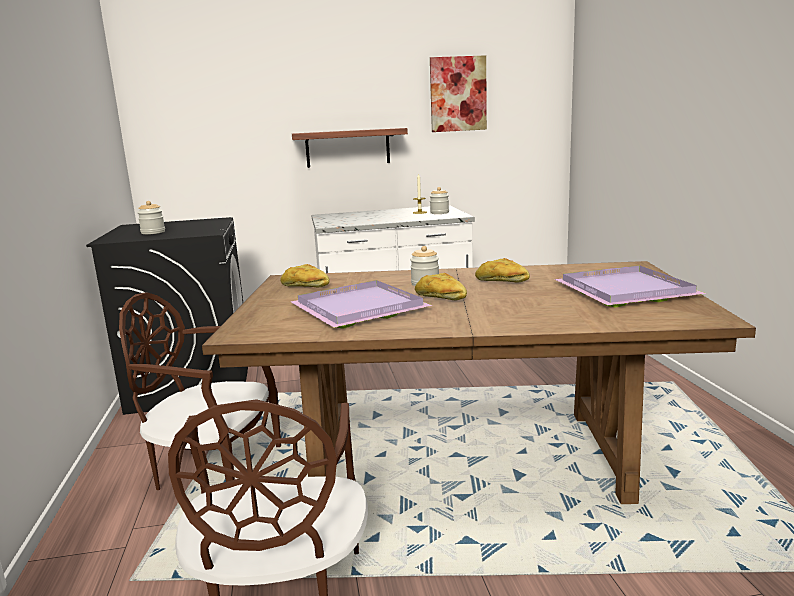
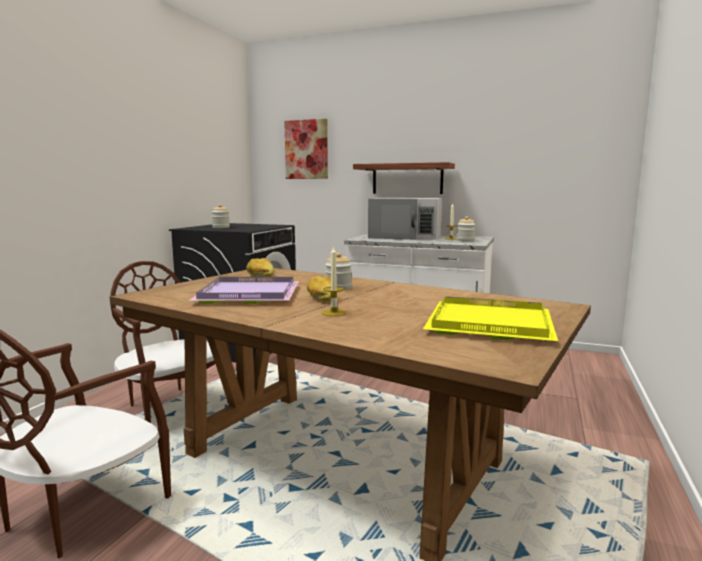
camera: 30 degrees right, 5 degrees down
(368, 215) = (406, 236): none -> white microwave
(458, 94) = (513, 134): picture -> picture (306, 149)
(492, 308) = (333, 313): none -> candle
(502, 281) = (401, 296): bread -> none
(624, 291) = (487, 324): purple tray -> yellow tray

